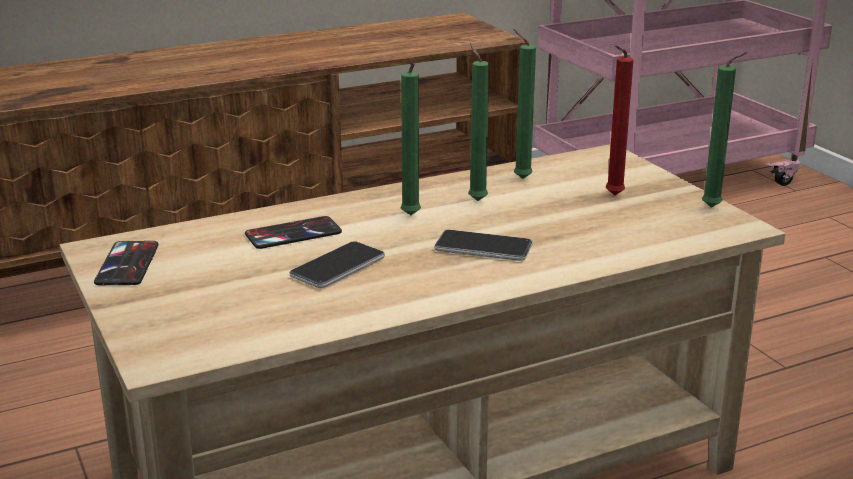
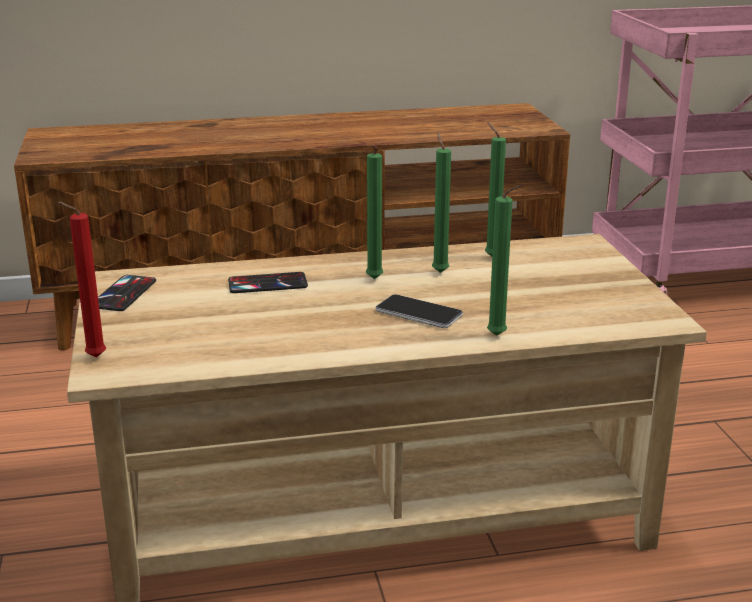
camera: 15 degrees right, 0 degrees up
(338, 266) = (286, 315): phone -> none
(612, 196) = (564, 281): red candle -> red candle (92, 358)
(714, 207) = (653, 301): green candle -> green candle (499, 336)

